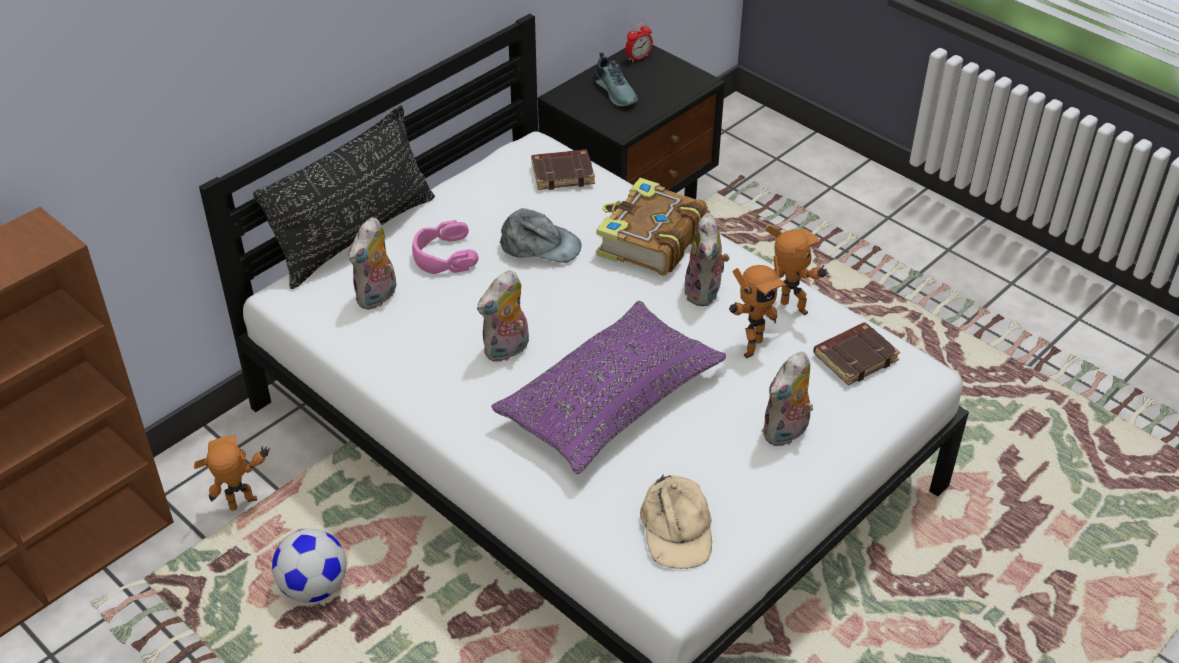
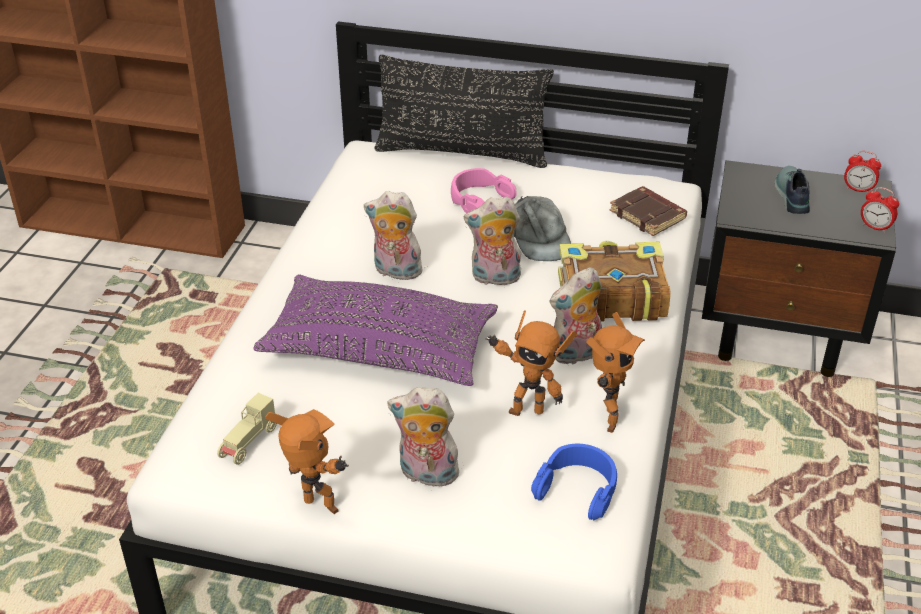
camera: 60 degrees right, 5 degrees down
(245, 507) = (258, 282): toy robot -> toy robot (318, 510)
(314, 587) = (205, 346): football -> none
(377, 297) = (401, 189): plush toy -> plush toy (494, 278)
(616, 91) = (790, 195): shoe -> shoe turned 150 degrees clockwise
(676, 529) = (249, 443): beige cap -> beige toy car
(690, 75) = (875, 227): none -> alarm clock
(855, 357) = (577, 488): brown book -> blue headphones

